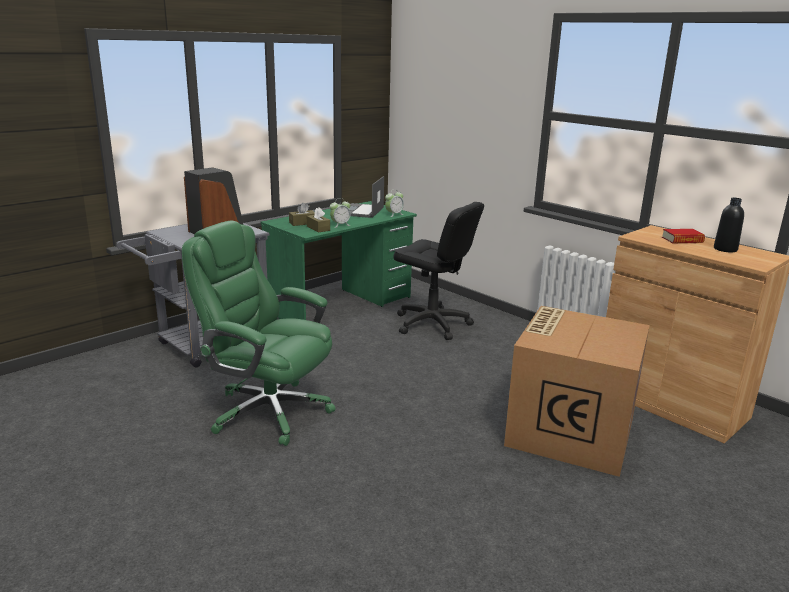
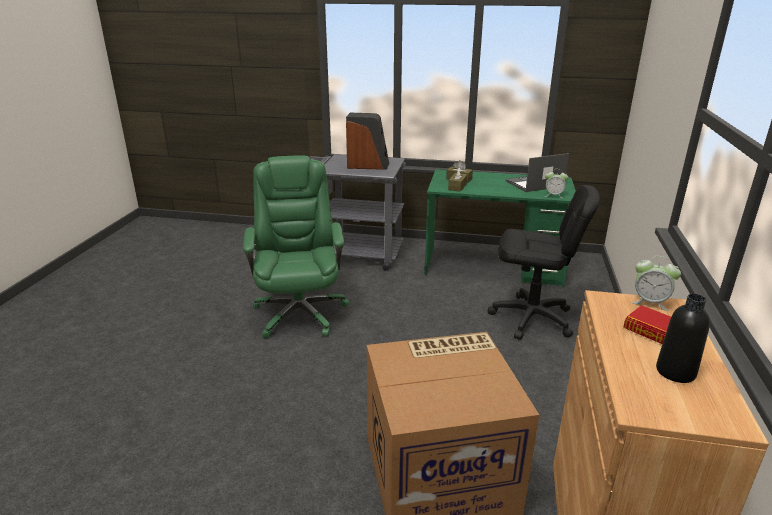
camera: 55 degrees right, 5 degrees up
(340, 225) = (481, 190): alarm clock -> alarm clock (650, 302)
(432, 324) = (532, 318): black office chair -> black office chair turned 75 degrees counterclockwise

